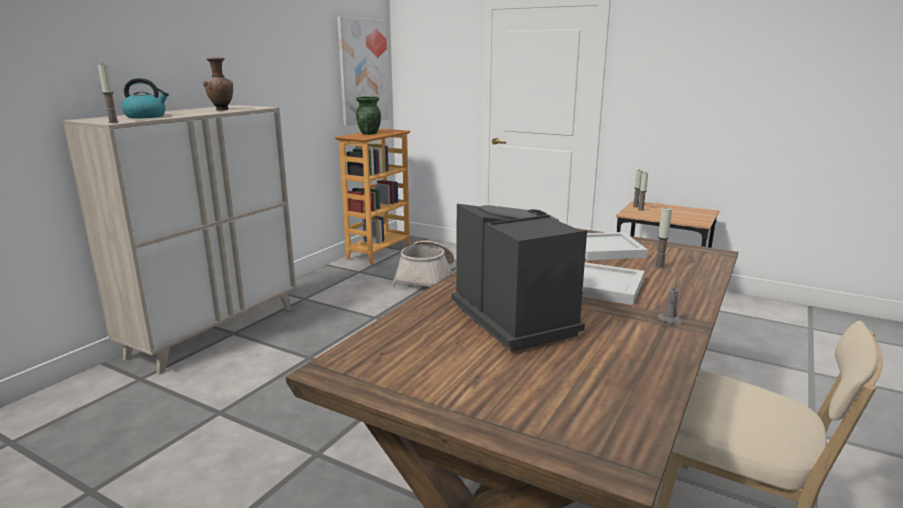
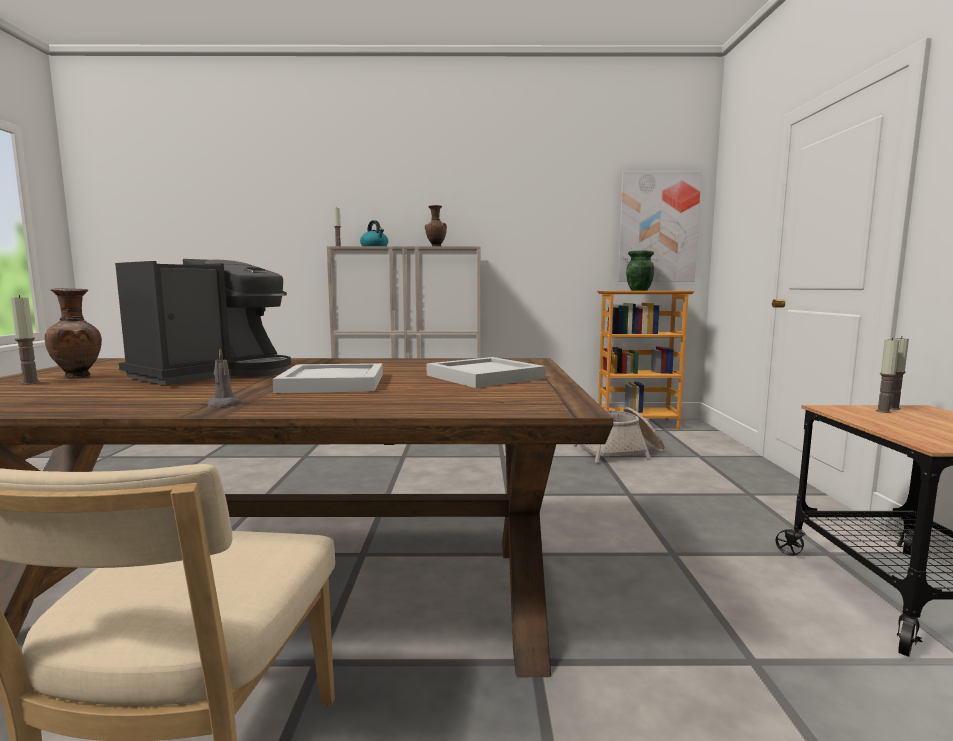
camera: 60 degrees right, 10 degrees down
(473, 376) = (79, 376): none -> brown vase
(659, 267) = (441, 393): candle -> candle (30, 383)

